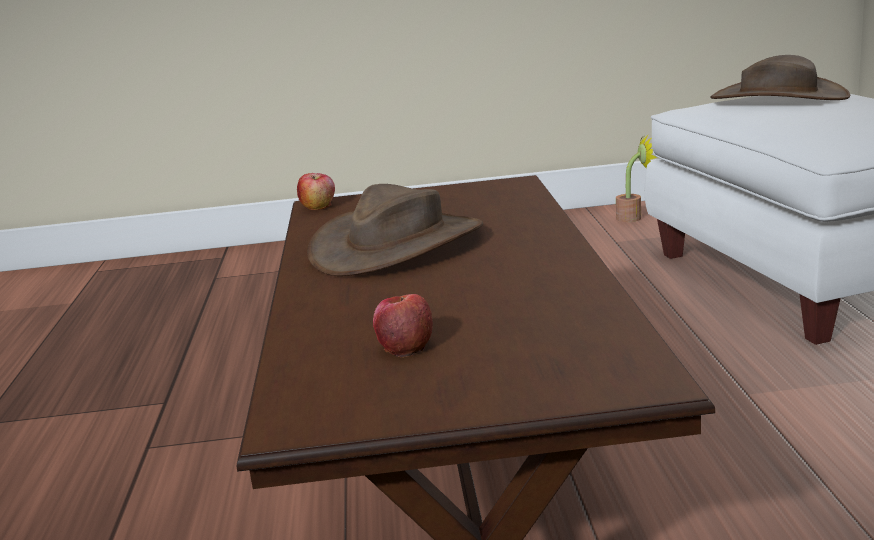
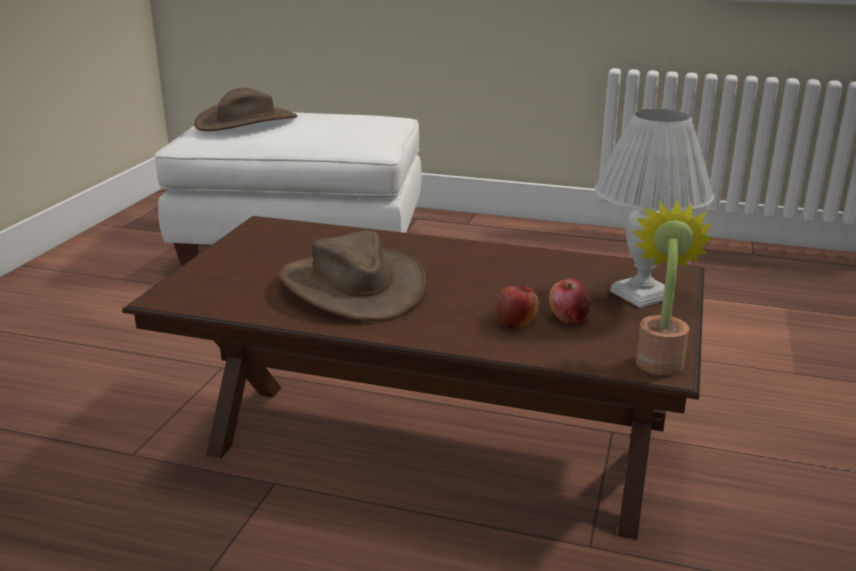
camera: 70 degrees left, 5 degrees up
(318, 207) = (176, 298): apple -> apple (516, 322)
(523, 374) = (641, 295): none -> white table lamp
(634, 217) = (89, 258): potted plant -> potted plant (659, 358)

